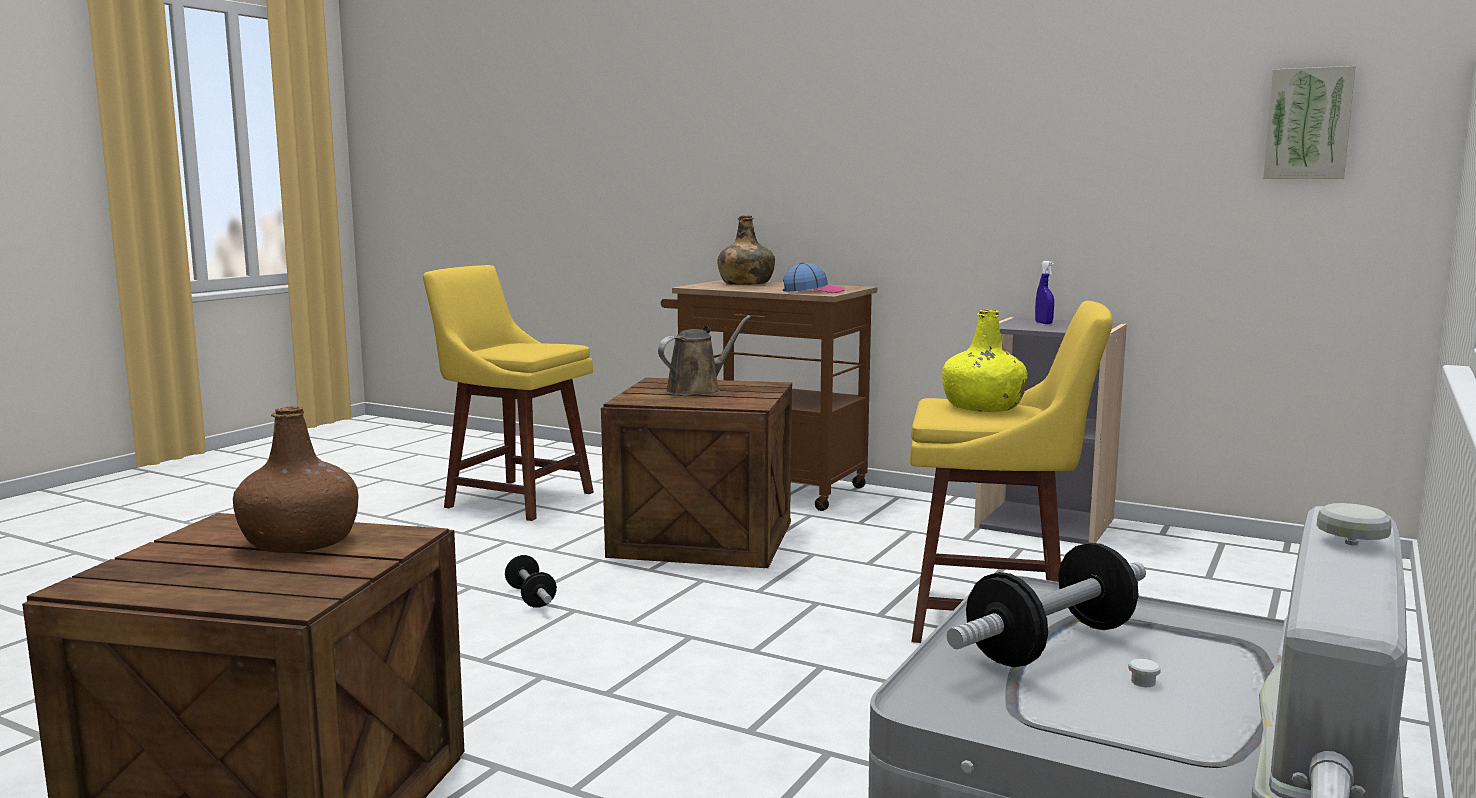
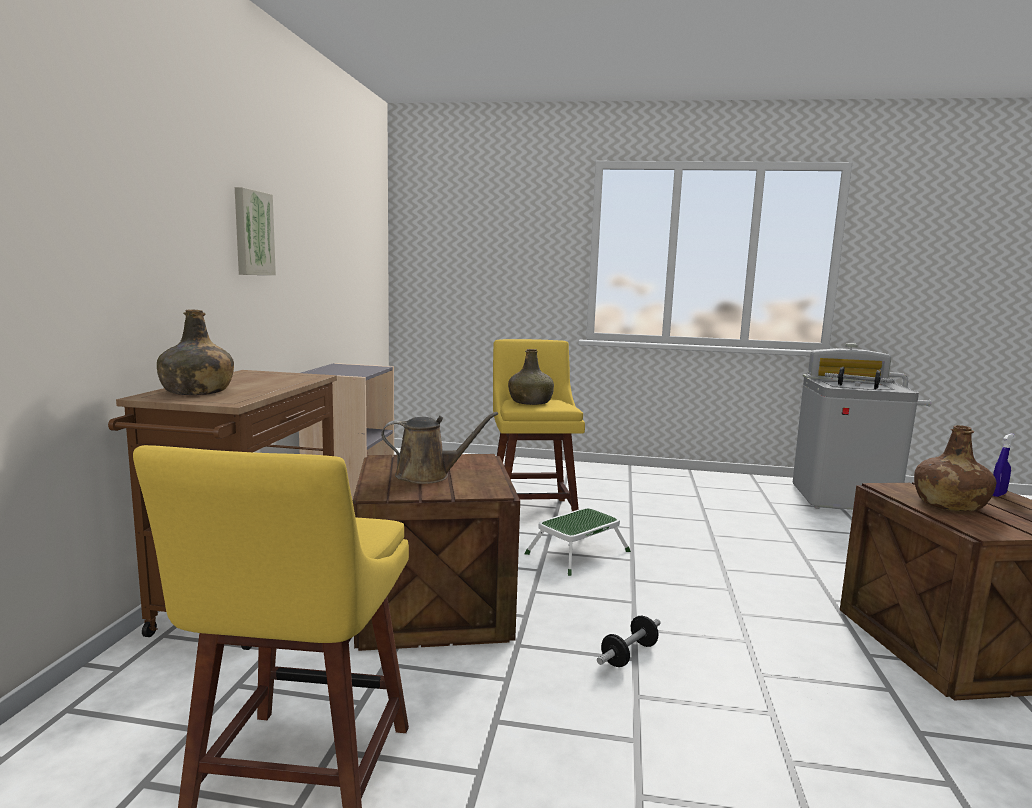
camera: 110 degrees left, 0 degrees up
(697, 391) = (428, 476): brown watering can -> brown watering can turned 150 degrees clockwise
(800, 621) = (578, 553): none -> green step ladder
(813, 291) = (291, 378): cap -> none
(983, 407) = (530, 402): yellow bottle -> green bottle
(1043, 323) = (339, 370): blue spray bottle -> blue spray bottle (998, 494)
(1308, 124) = (365, 242): picture -> picture (252, 233)

